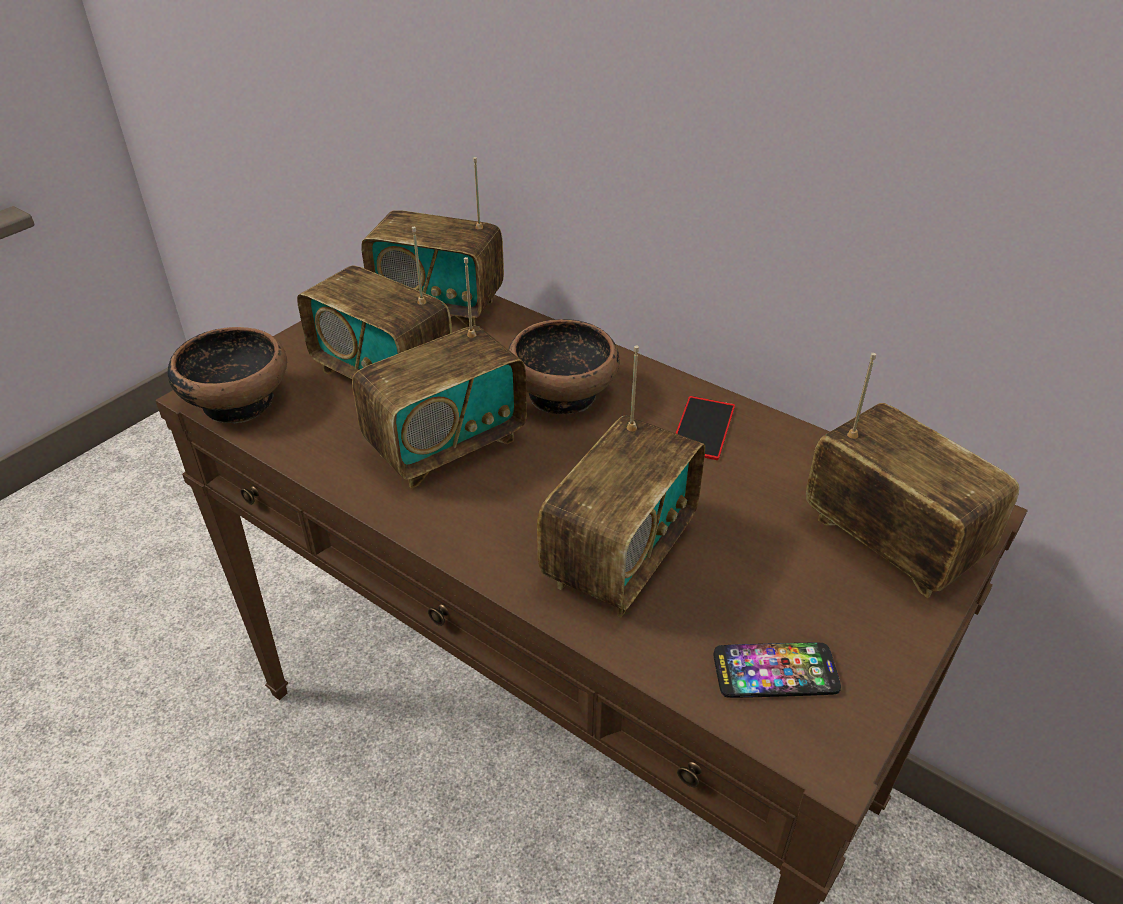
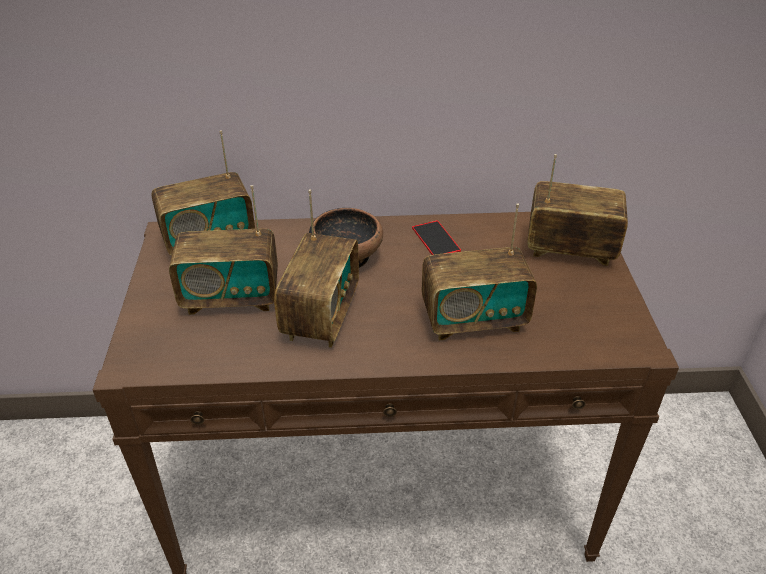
camera: 40 degrees left, 0 degrees up
(238, 401) = (156, 359): bowl -> none
(619, 557) = (473, 320): radio -> radio turned 90 degrees clockwise
(775, 672) = (590, 329): phone -> none

